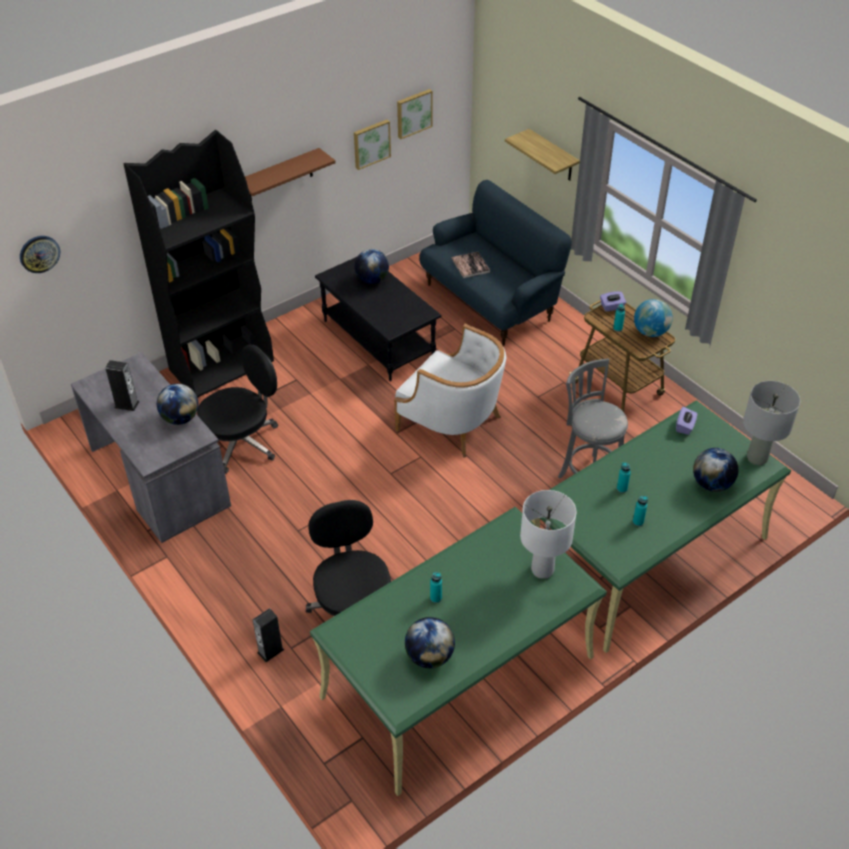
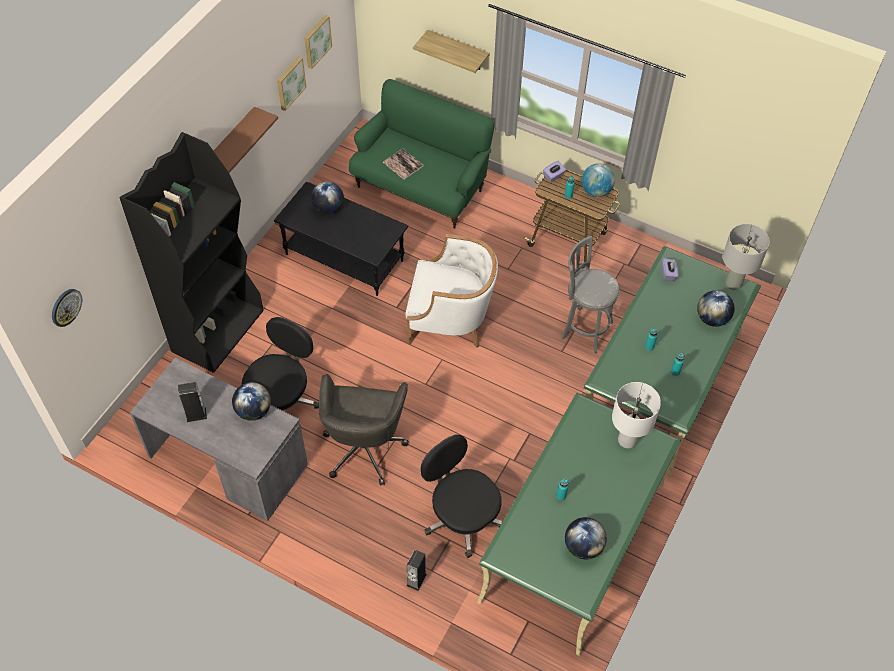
camera: 25 degrees left, 10 degrees up
(295, 509) = (364, 447): none -> grey office chair
(490, 301) = (420, 187): blue sofa -> green sofa

